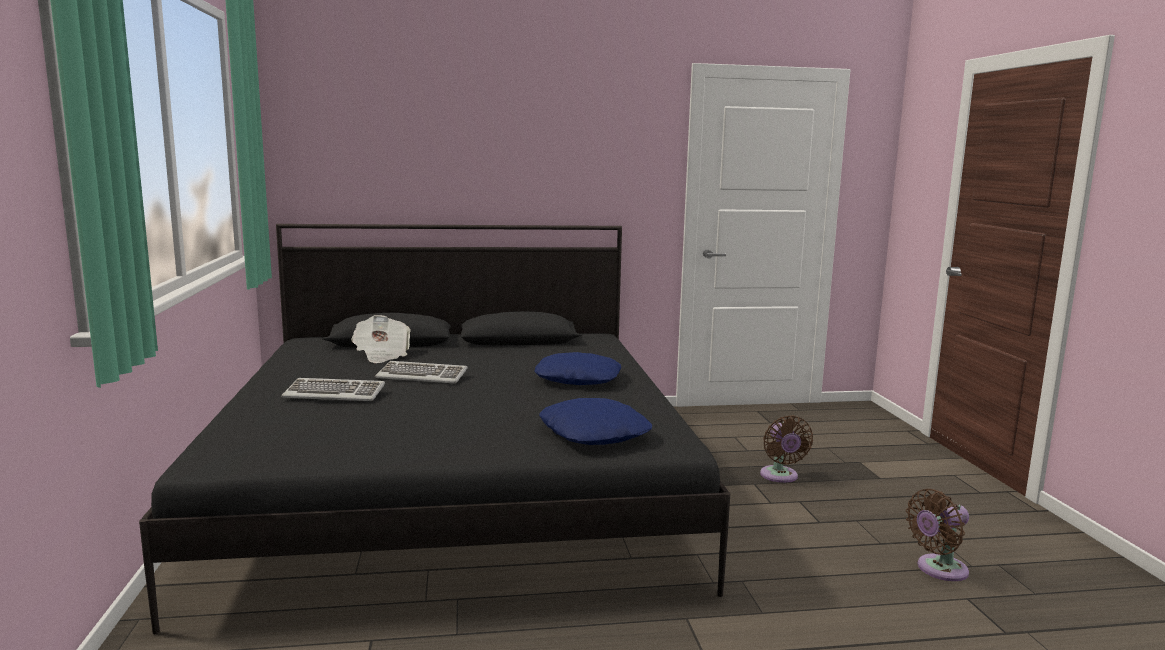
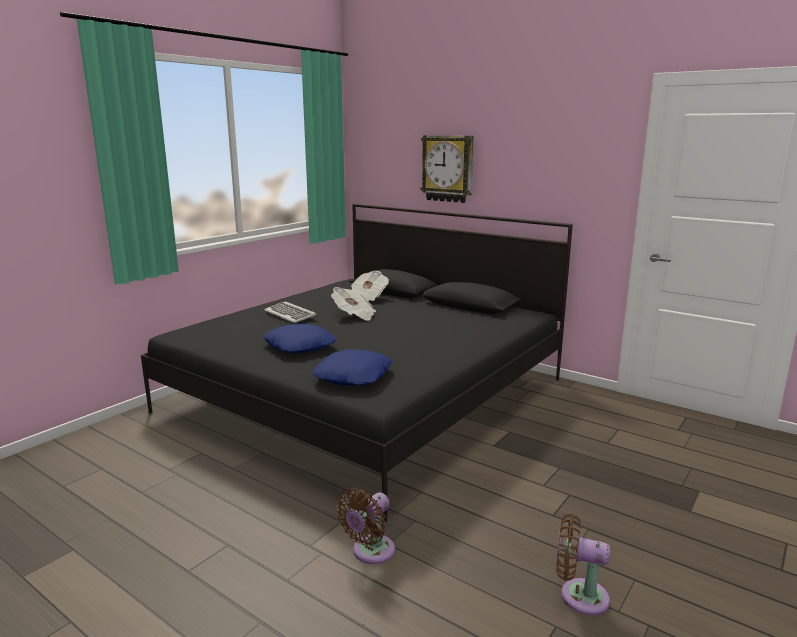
camera: 45 degrees right, 5 degrees up
(422, 376) = (354, 315): keyboard -> newspaper
(442, 167) = (448, 168): none -> wall clock
(578, 378) = (436, 340): blue pillow -> blue pillow (300, 346)
(780, 477) = (592, 471): brown fan -> brown fan (370, 552)

